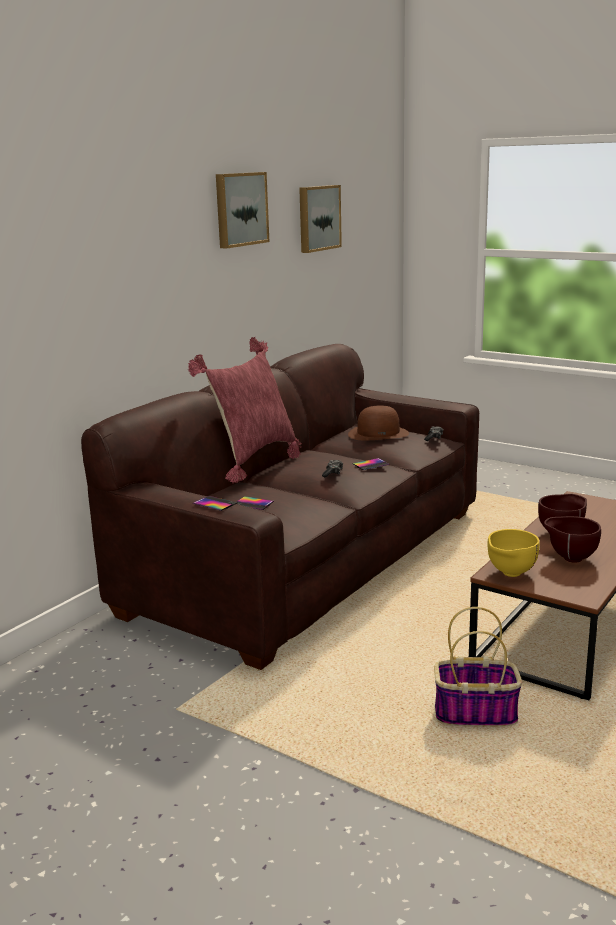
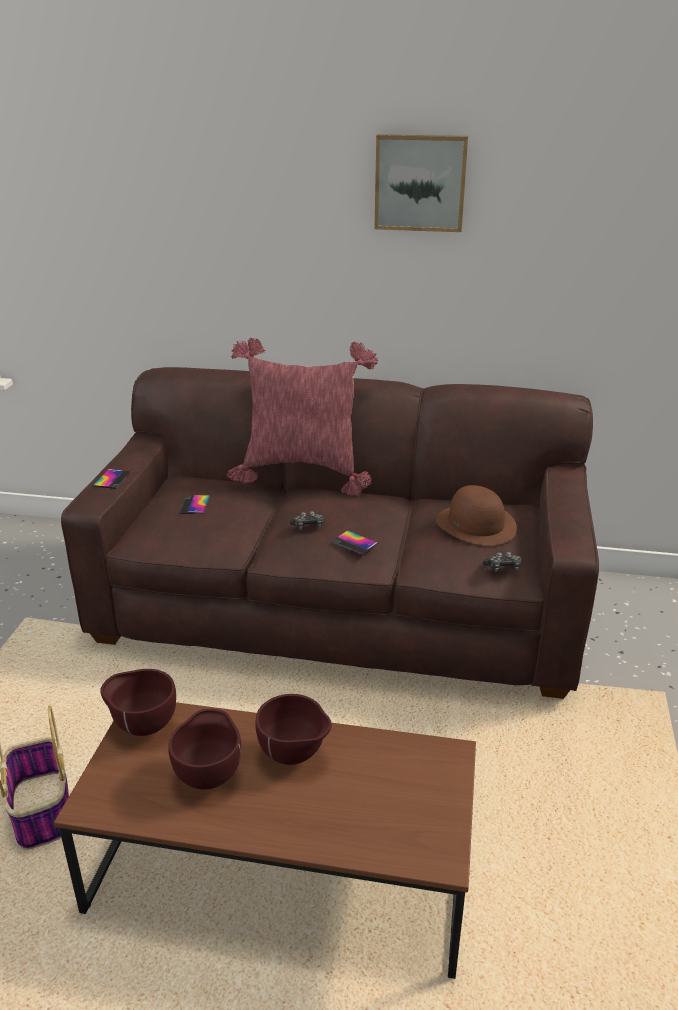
camera: 65 degrees right, 10 degrees up
(318, 218) = (598, 212): picture -> none
(510, 574) = (143, 726): yellow bowl -> brown bowl

